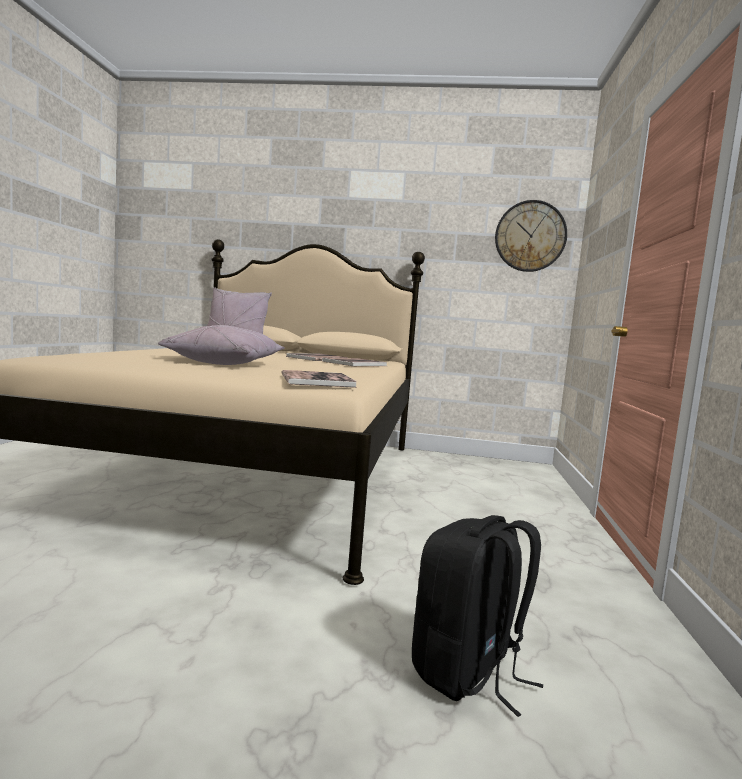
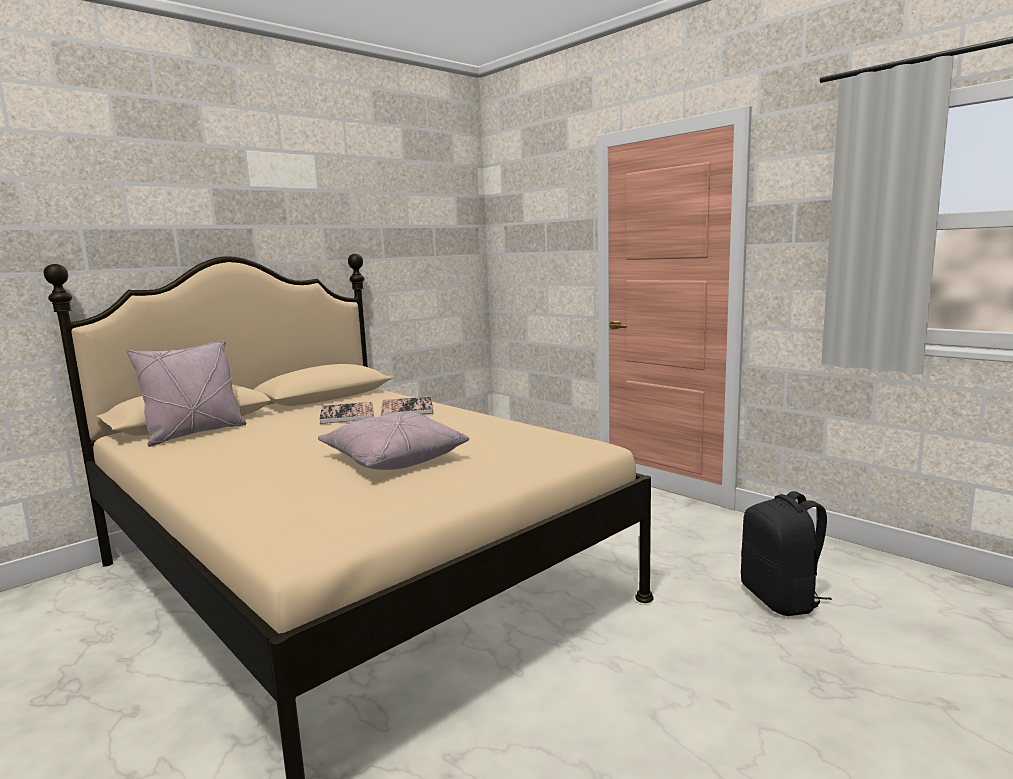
camera: 50 degrees left, 5 degrees up
(317, 381) = (561, 446): book -> none
(530, 236) = (448, 226): wall clock -> none

